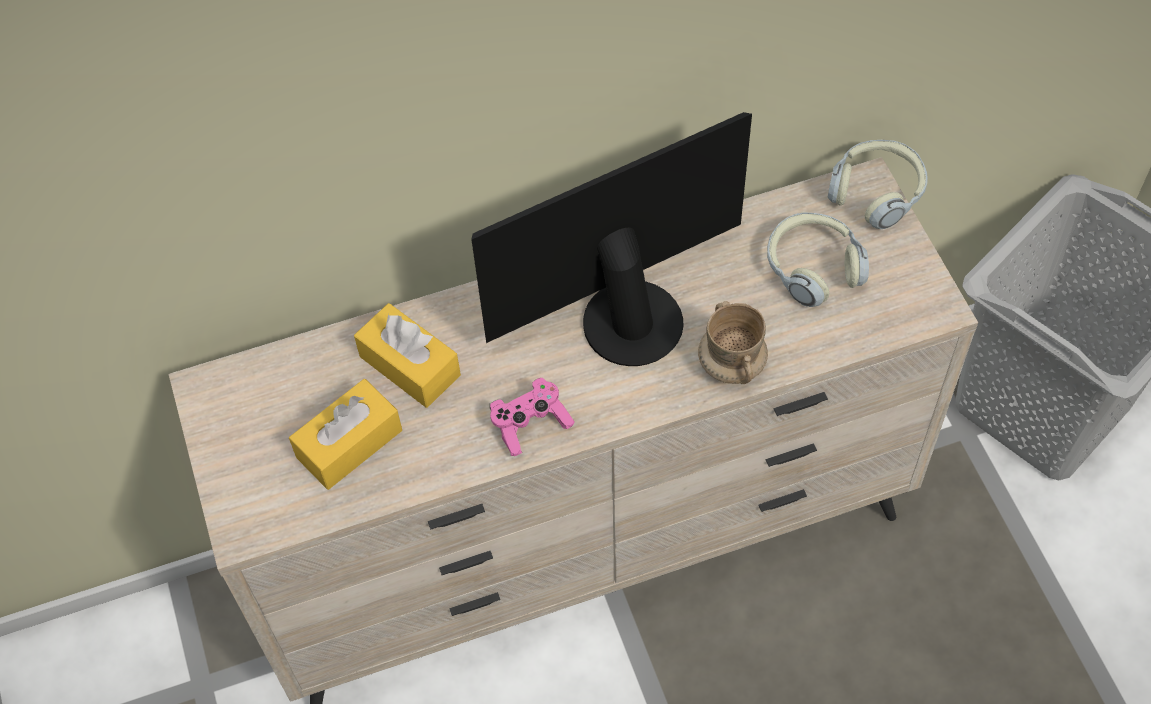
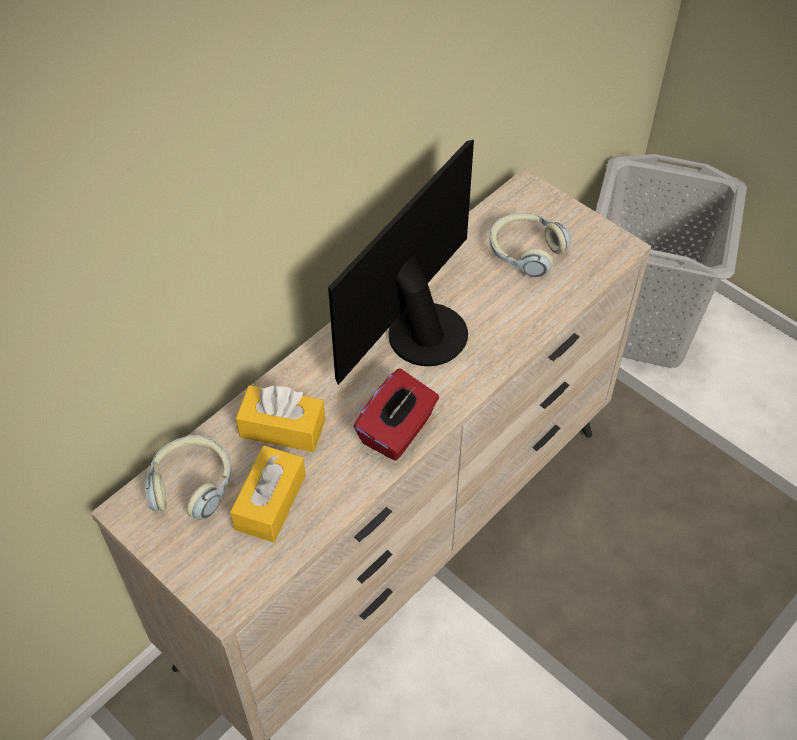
camera: 30 degrees left, 5 degrees down
(530, 423) = (397, 431): pink game controller -> red tissue box
(731, 364) = (512, 334): beige mug -> none
(876, 191) = (535, 190): headphones -> headphones (191, 484)

